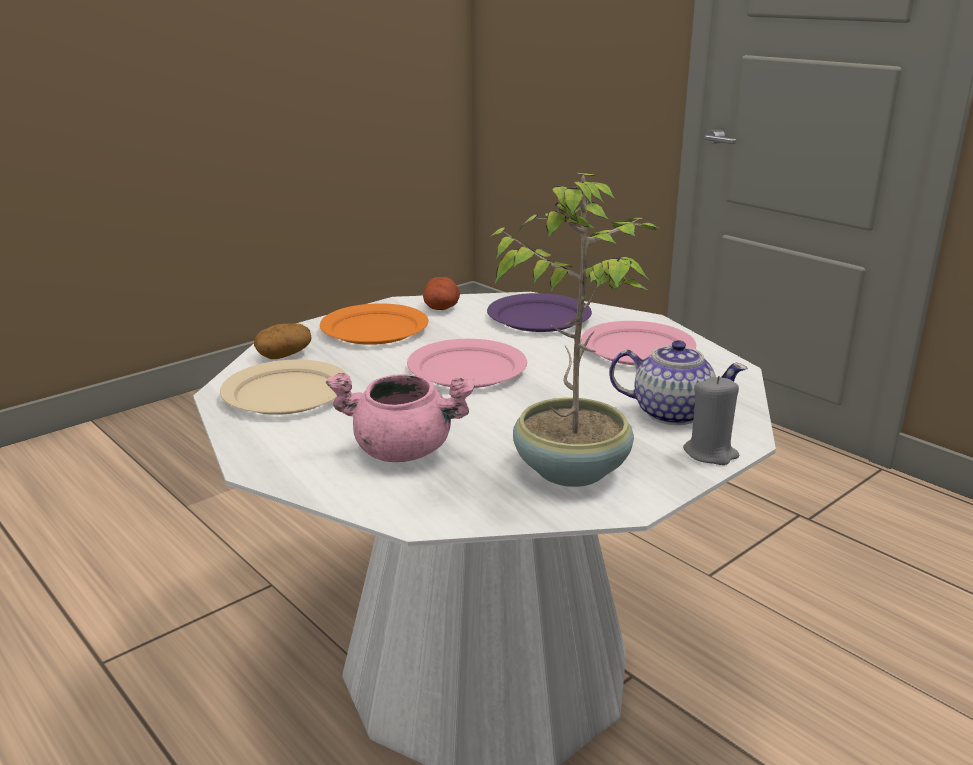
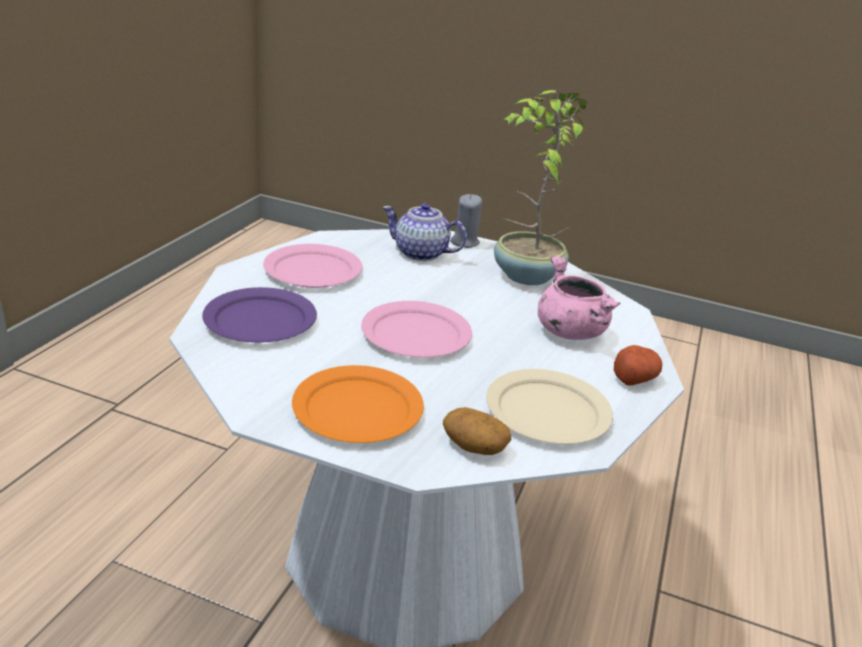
camera: 120 degrees left, 5 degrees up
(441, 308) = (262, 381): potato -> potato (634, 378)
(671, 413) = (421, 253): teapot -> teapot turned 60 degrees counterclockwise

